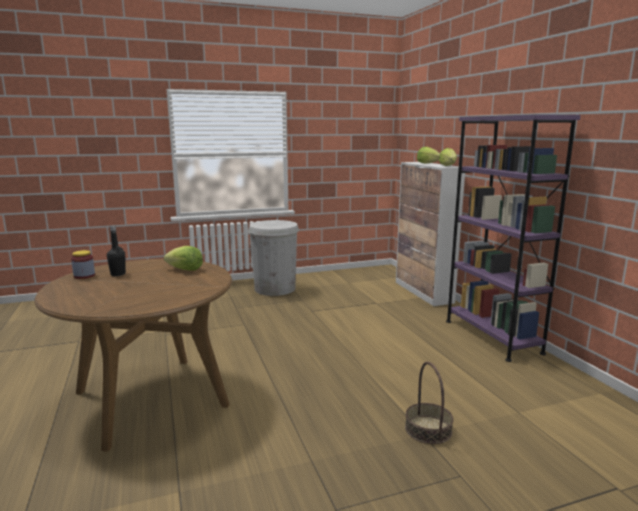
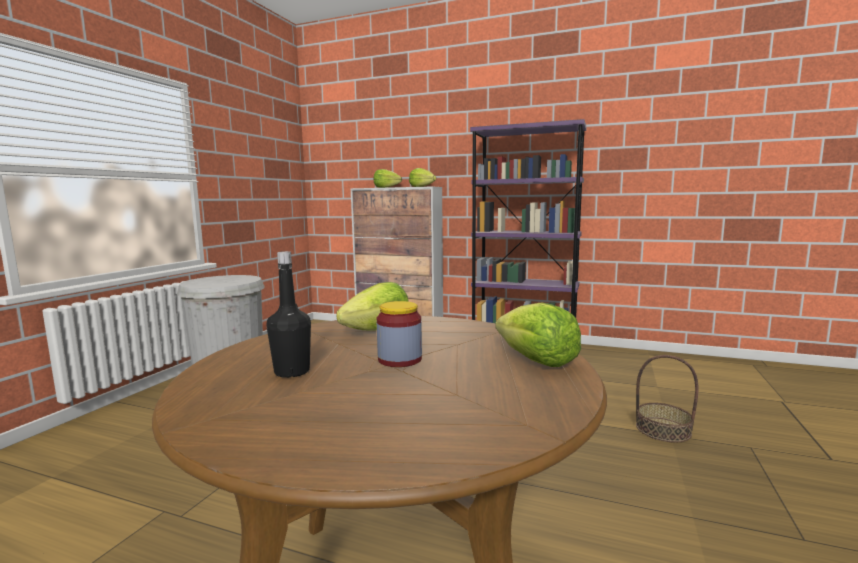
camera: 50 degrees left, 5 degrees down
(84, 276) = (226, 401): jar -> jar (399, 359)
(169, 299) = (536, 361): none -> lettuce

